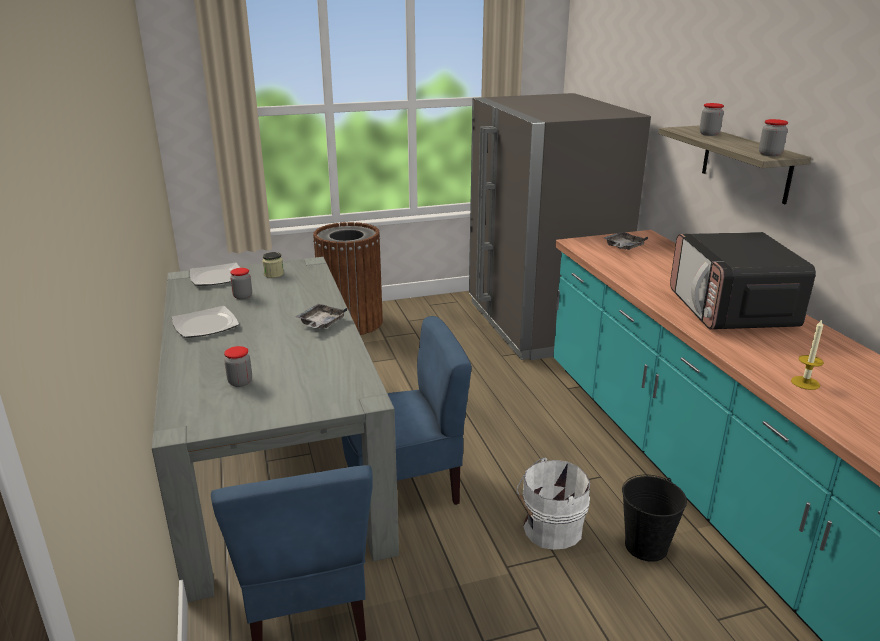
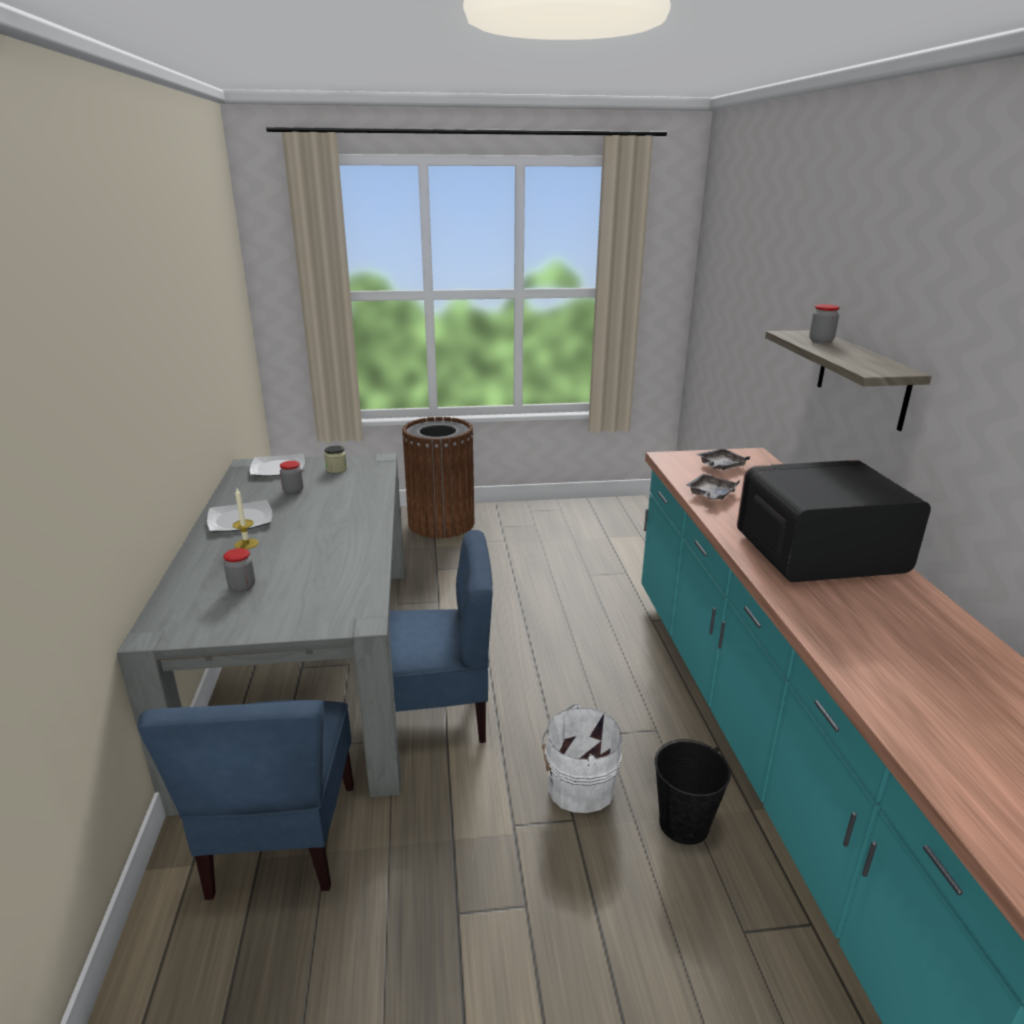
camera: 10 degrees right, 0 degrees up
(321, 323) = (357, 528): grey tray -> grey tray (710, 495)
(540, 324) = (644, 542): grey fridge -> none
(731, 310) = (817, 555): microwave -> microwave turned 75 degrees clockwise
(770, 154) = (879, 369): jar -> none
(805, 383) = (873, 659): candle -> candle (246, 544)

